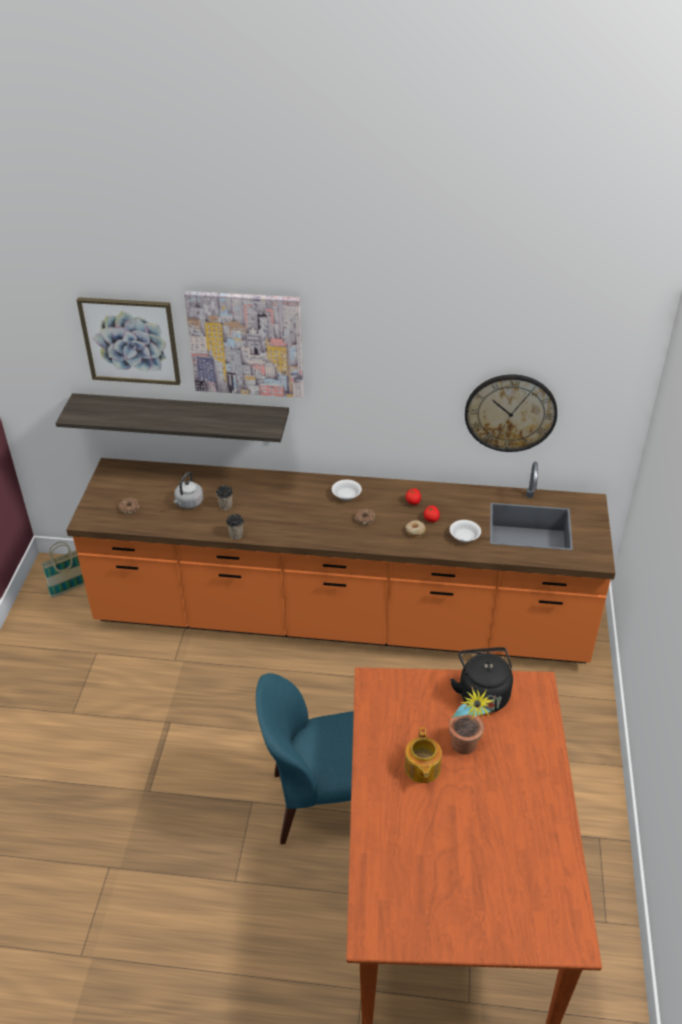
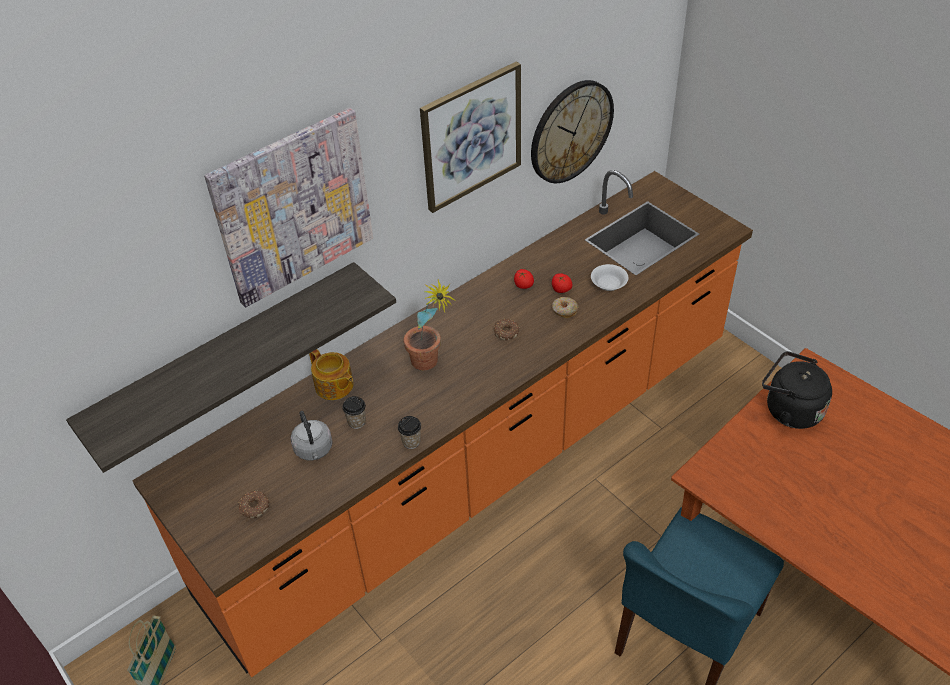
camera: 45 degrees left, 5 degrees up
(130, 340) = (138, 291): picture -> picture (471, 136)
(346, 495) = (457, 323): white bowl -> none
(421, 768) = (843, 513): teapot -> teapot (334, 386)
(465, 751) = (847, 468): potted plant -> potted plant (431, 364)

